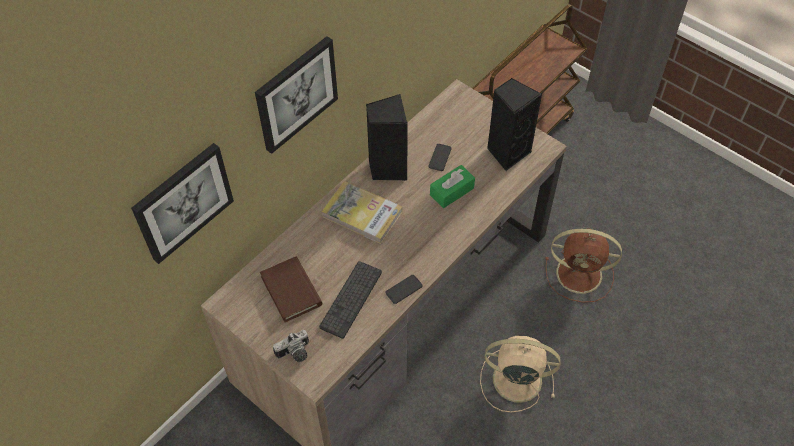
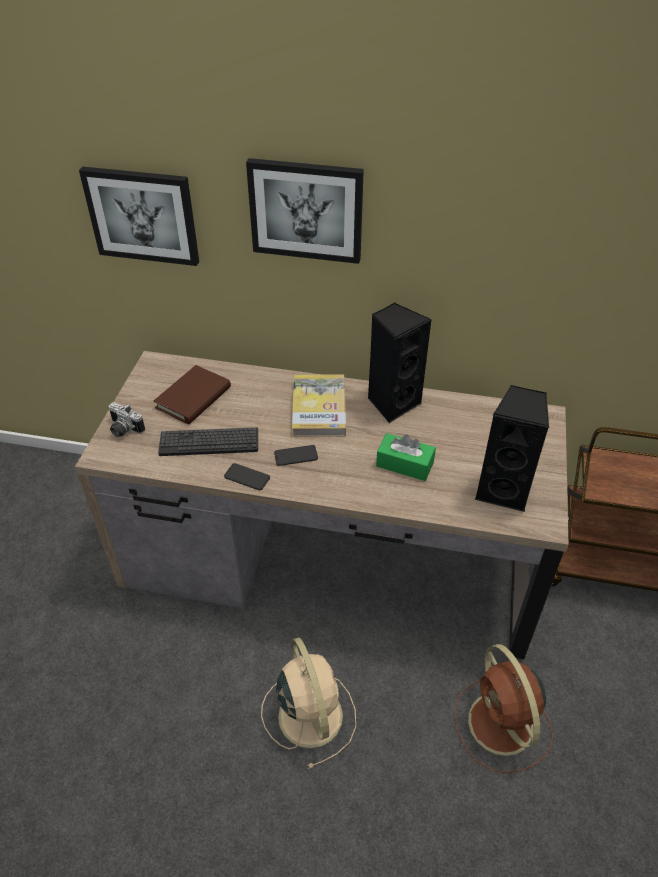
camera: 60 degrees right, 10 degrees down
(440, 157) = (442, 436): phone -> phone (296, 456)

